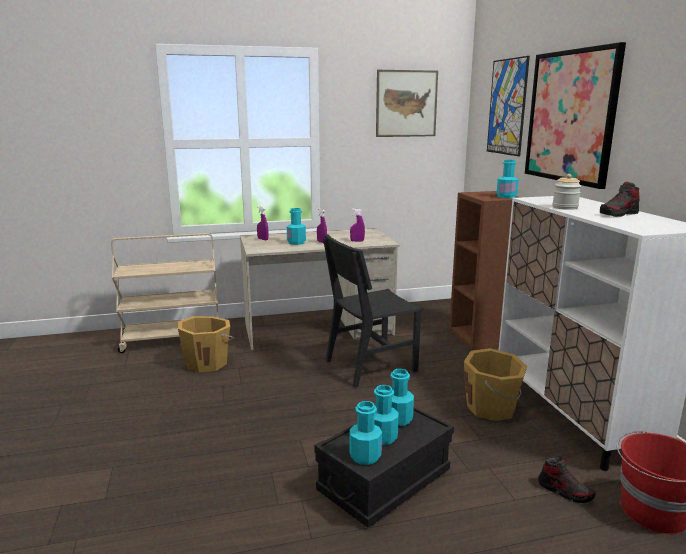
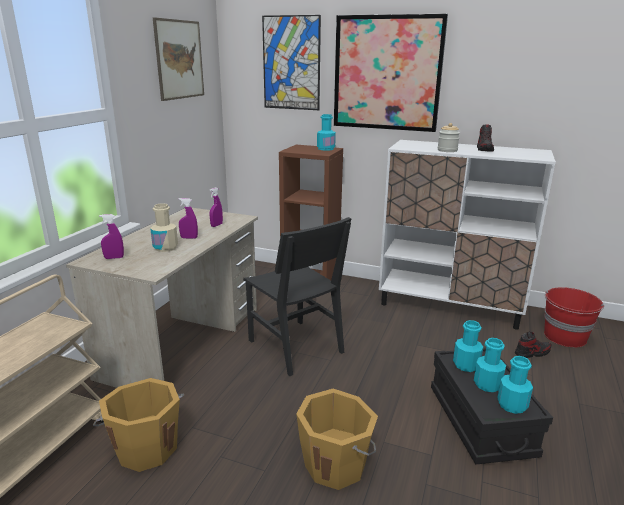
camera: 55 degrees left, 5 degrees up
(296, 242) = (165, 247): turquoise bottle -> beige bottle
(370, 366) = (295, 346): black chair -> black chair turned 45 degrees counterclockwise
(492, 408) = (417, 327): orange bucket -> orange bucket (336, 464)

